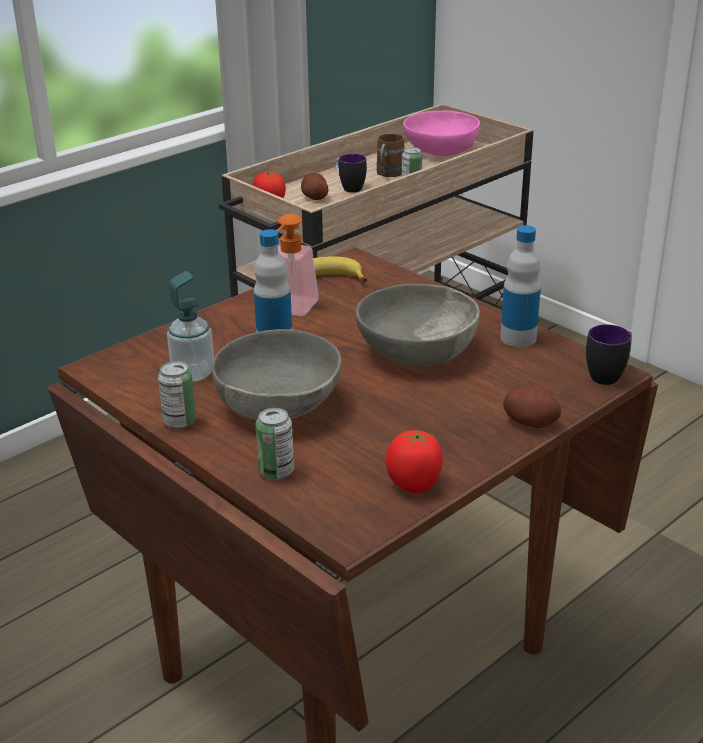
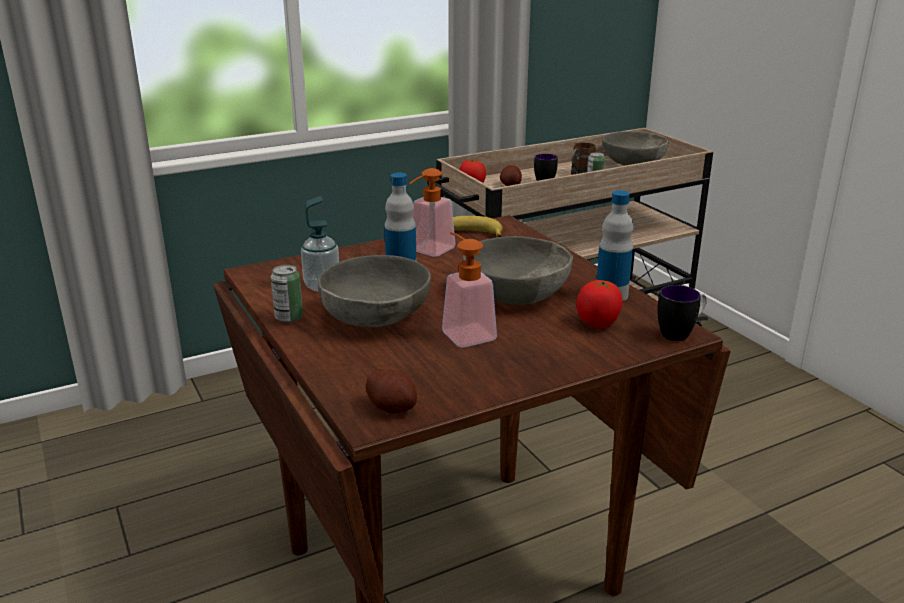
camera: 15 degrees right, 5 degrees down
(276, 471) = (342, 365): can -> none
(387, 408) = (464, 332): none -> soap dispenser
(414, 484) = (452, 392): tomato -> tomato (598, 323)
(440, 150) = (632, 163): pink bowl -> grey bowl
(531, 422) = (586, 360): potato -> potato (392, 407)

